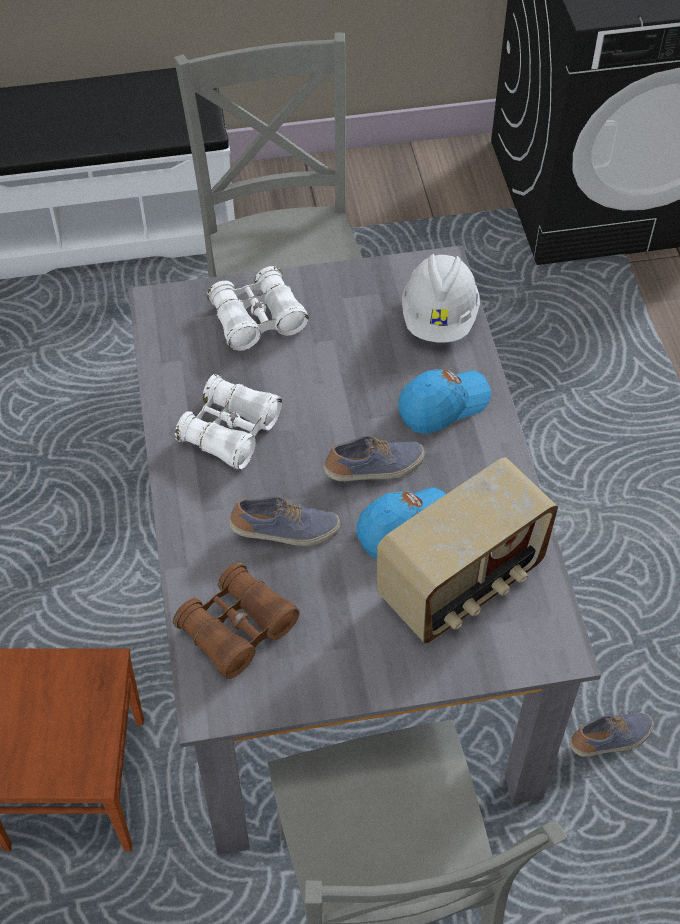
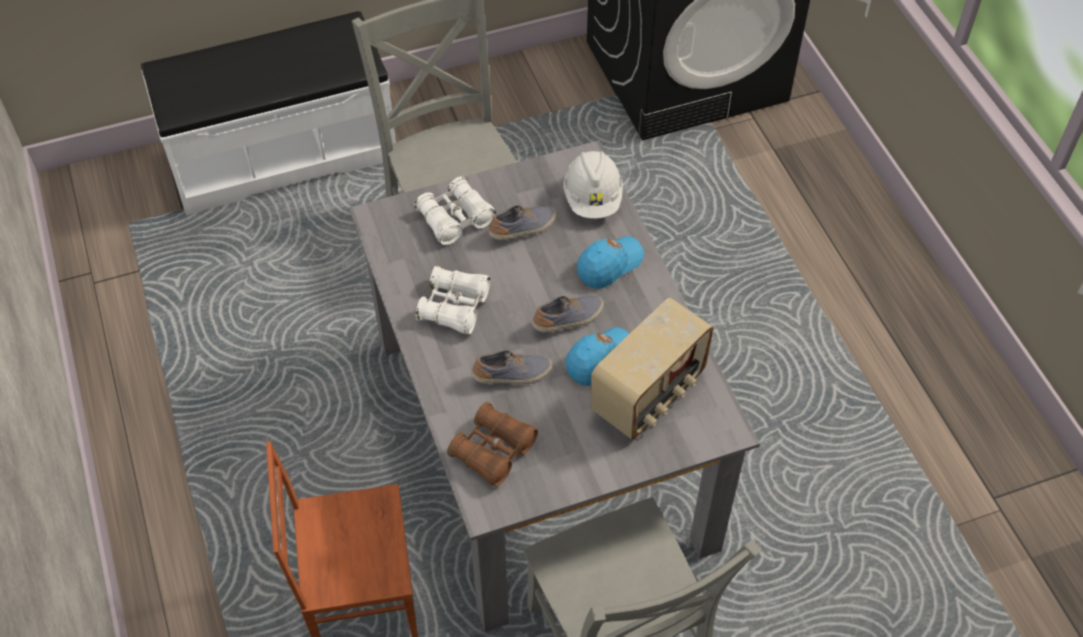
camera: 10 degrees left, 0 degrees up
(611, 740) = (763, 500): shoe -> shoe (523, 229)

